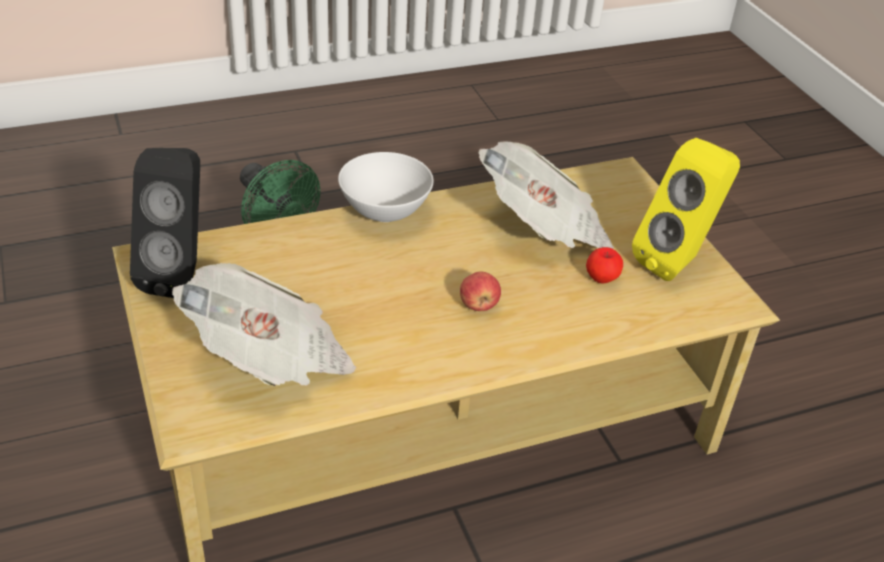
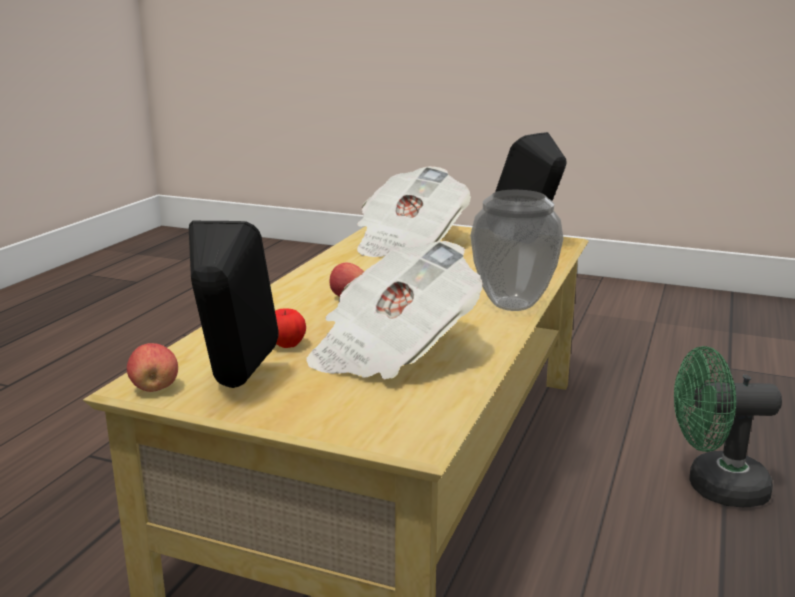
camera: 135 degrees right, 20 degrees down
(385, 213) = (514, 305): white bowl -> vase
(677, 262) = (234, 386): yellow speaker -> black speaker
(729, 292) = (154, 388): none -> apple

